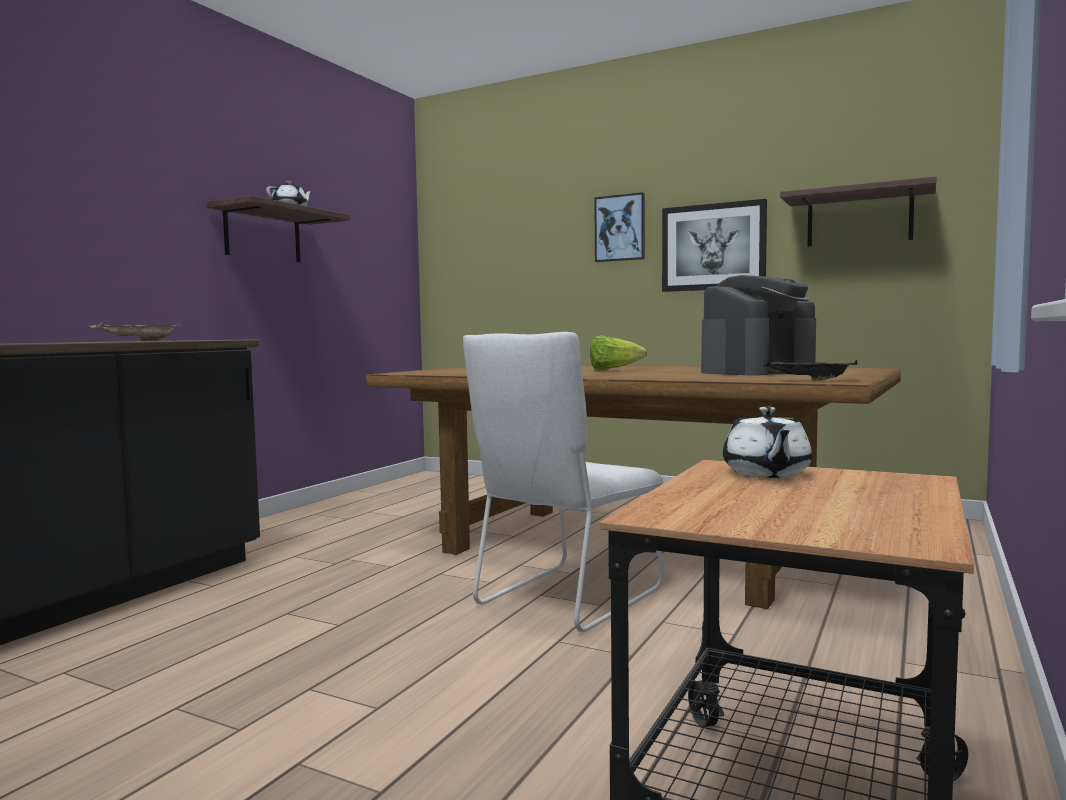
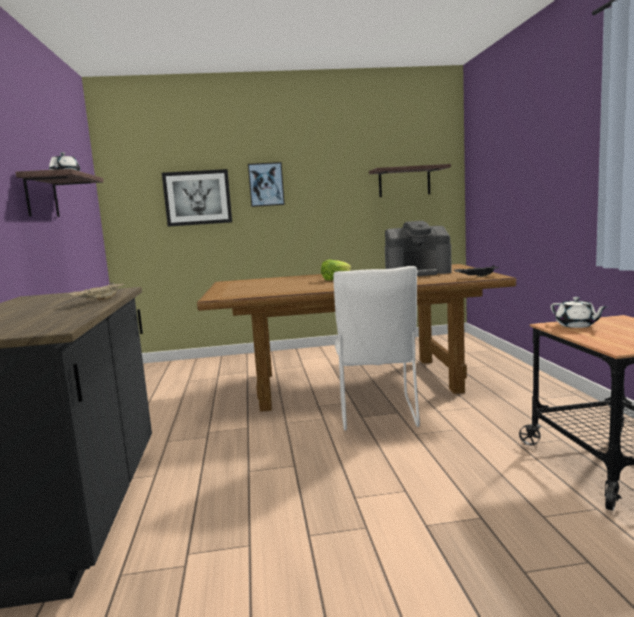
camera: 35 degrees left, 5 degrees up
(713, 247) = (327, 197): picture -> picture (197, 198)
(758, 371) = (418, 273): coffee machine -> coffee machine turned 75 degrees clockwise

